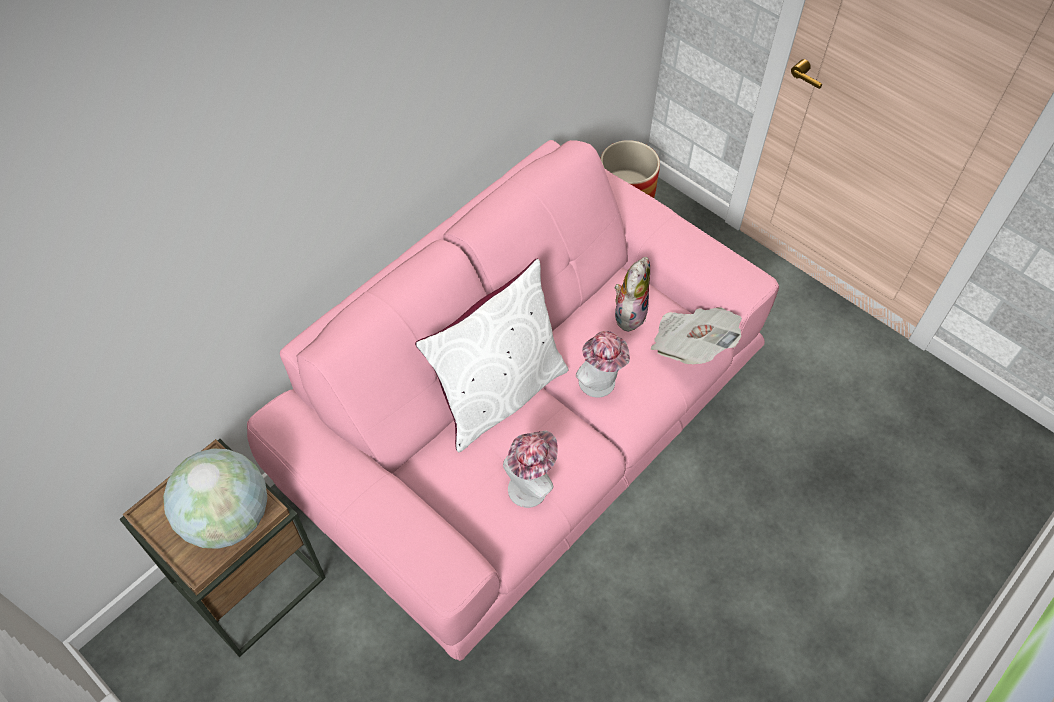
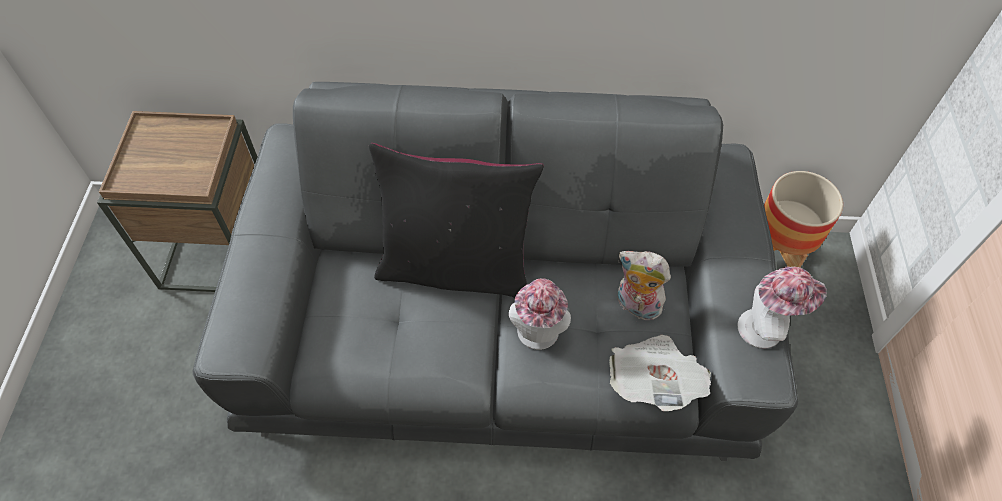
camera: 50 degrees right, 0 degrees up
(228, 518) = (174, 170): globe -> none
(498, 394) = (456, 267): white pillow -> black pillow
(526, 427) = (500, 331): pink sofa -> grey sofa
(531, 485) = (388, 353): hat -> hat (766, 328)
(629, 313) = (635, 306): plush toy -> plush toy turned 135 degrees counterclockwise

